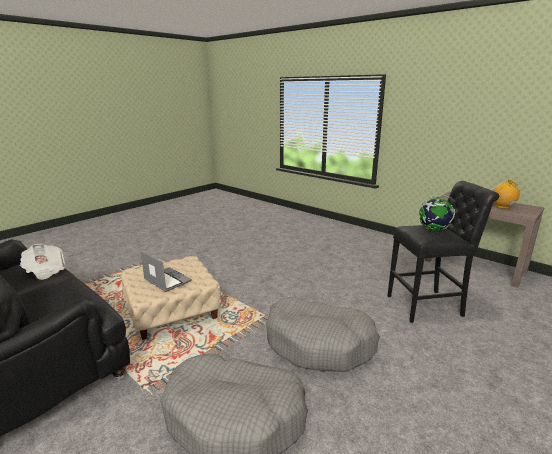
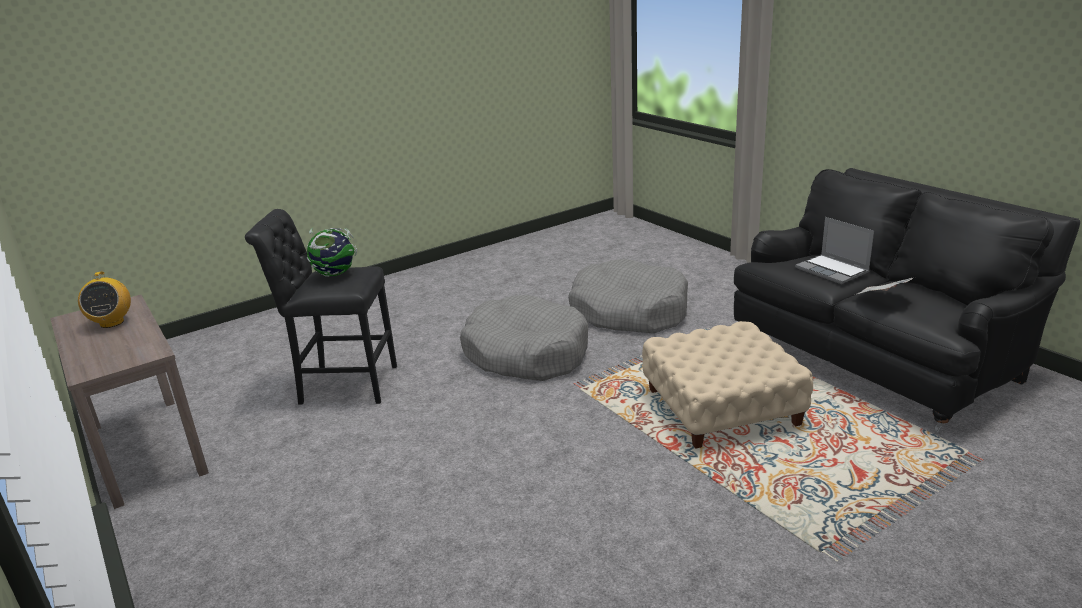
camera: 165 degrees left, 5 degrees up
(166, 280) = (723, 348): laptop -> laptop (833, 270)

